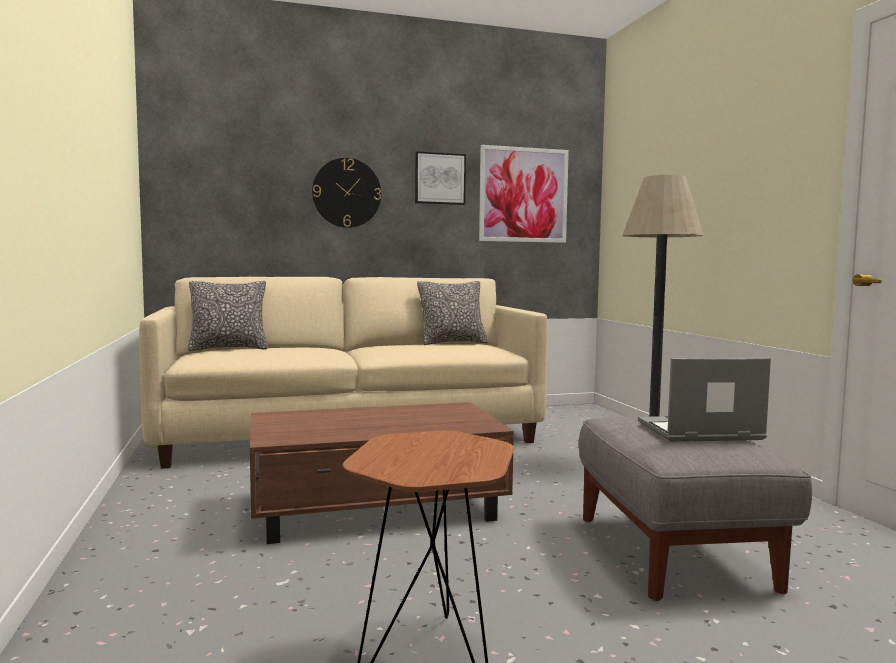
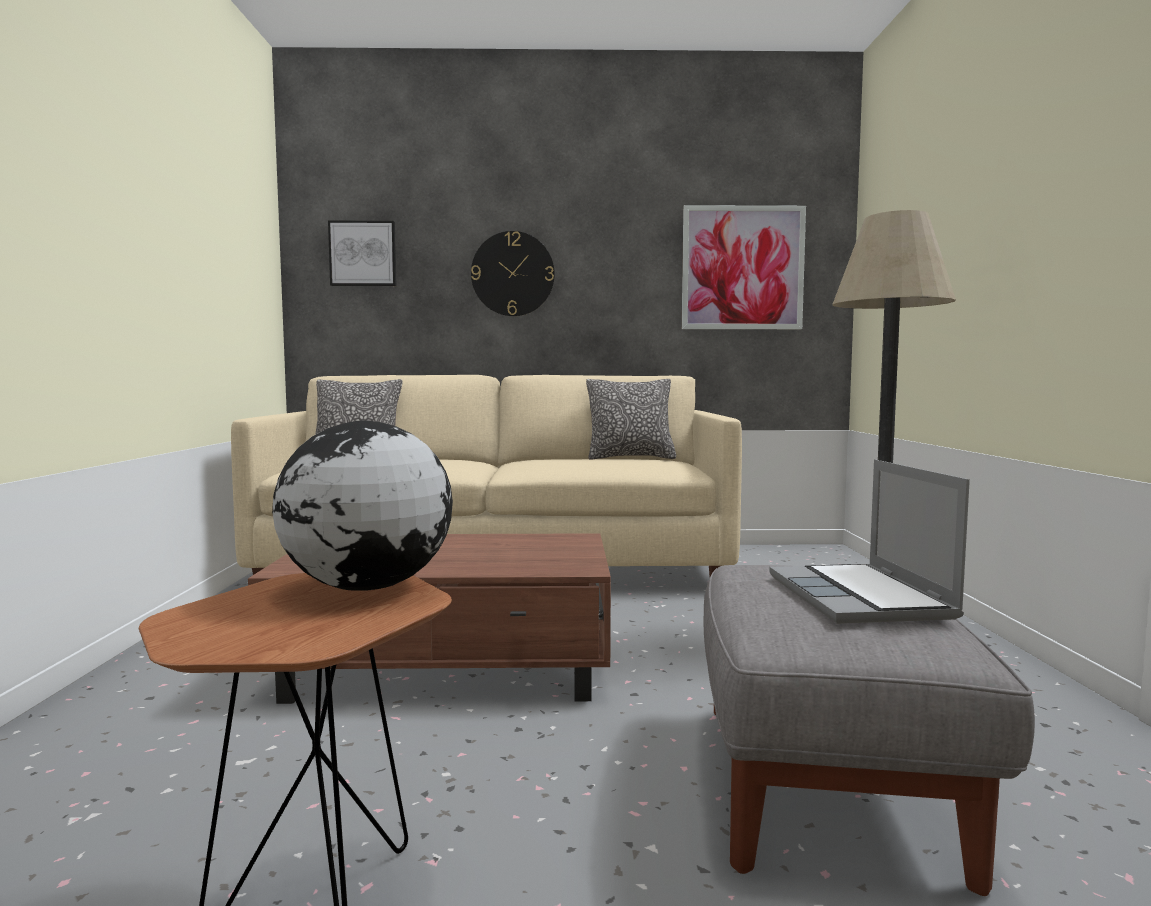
camera: 15 degrees right, 0 degrees up
(440, 178) = (630, 251): picture -> picture (363, 254)
(446, 440) = (365, 588): none -> globe
(698, 432) = (861, 597): laptop -> laptop turned 105 degrees counterclockwise

